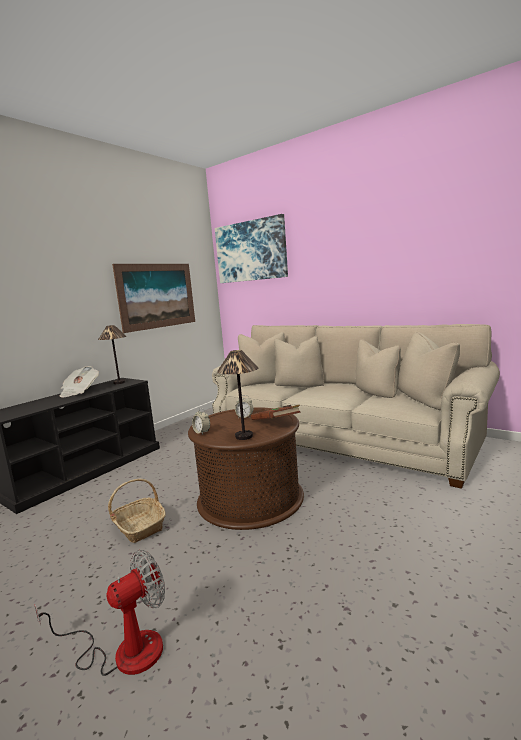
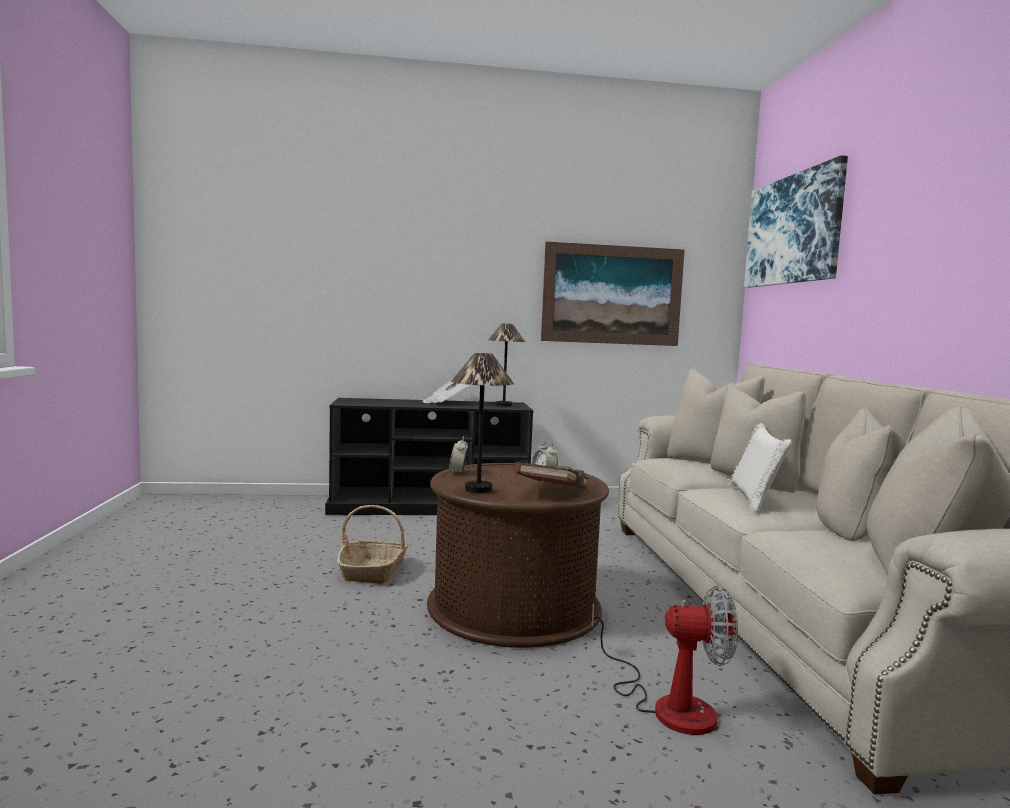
camera: 45 degrees right, 5 degrees down
(123, 650) = (192, 644): fan -> fan (667, 704)
(324, 393) = (755, 499): none -> white pillow

